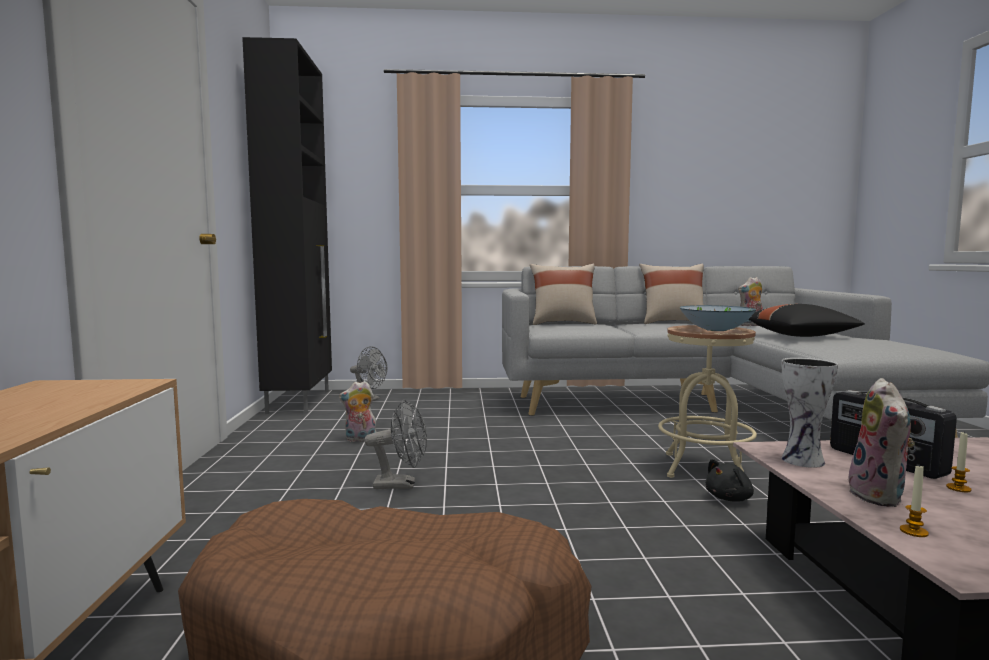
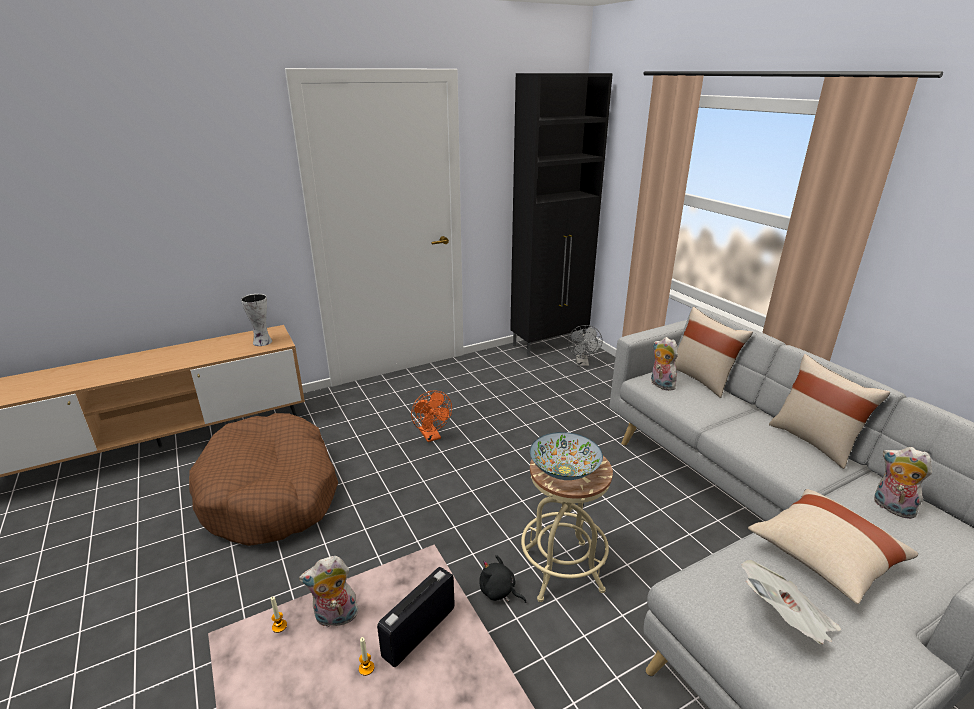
camera: 65 degrees right, 20 degrees up
(360, 439) = (494, 394): plush toy -> plush toy (660, 385)
(402, 485) = (432, 436): grey fan -> orange fan
(802, 336) = (823, 557): black pillow -> beige pillow
(805, 461) = (400, 583): vase -> vase (261, 342)
(868, 345) = (785, 619): none -> newspaper

